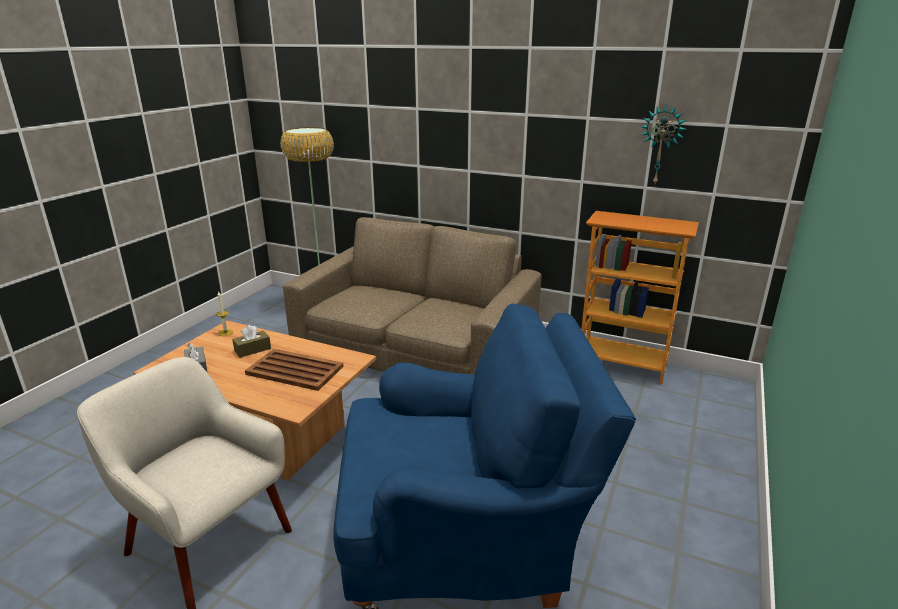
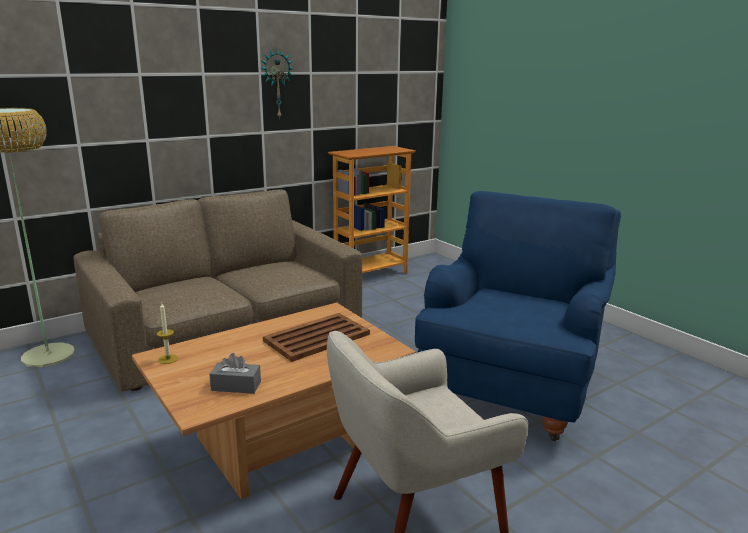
camera: 60 degrees left, 5 degrees down
(252, 350) = (239, 350): brown tissue box -> none
(660, 145) = (364, 90): wall clock -> wall clock (276, 84)

